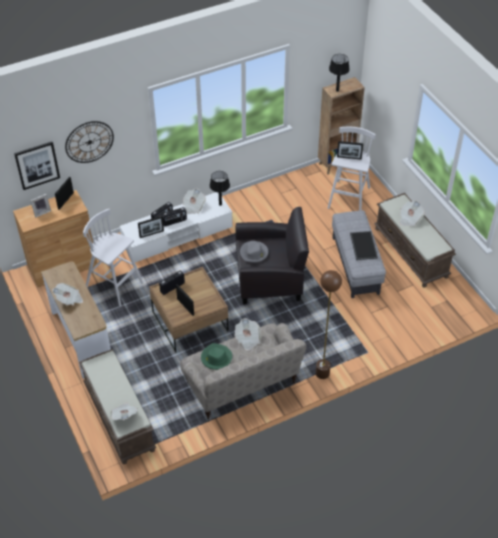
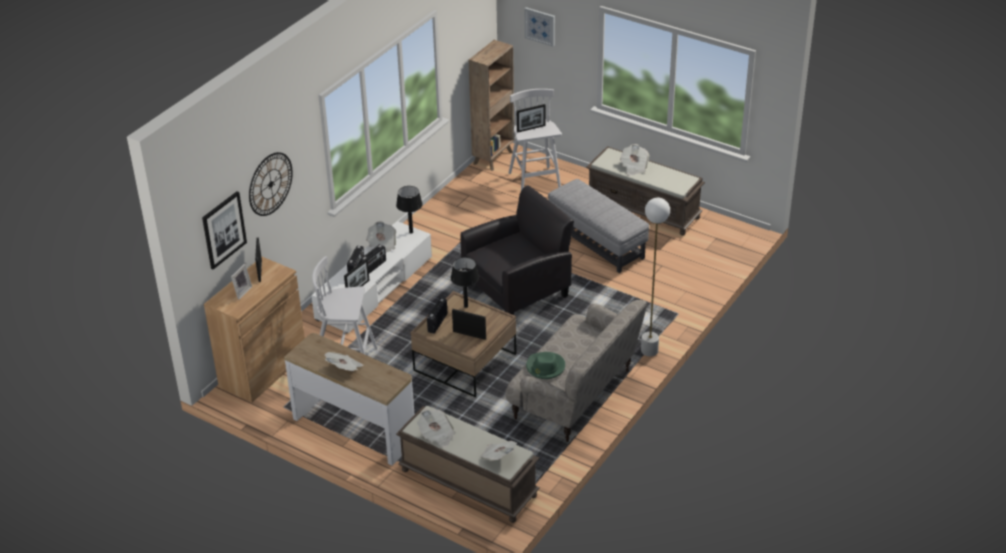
camera: 30 degrees left, 10 degrees down
(247, 339) = (563, 337): newspaper -> newspaper (437, 435)
(254, 253) = (499, 257): grey hat -> none
(322, 373) = (649, 351): brown floor lamp -> white floor lamp
(337, 90) = (487, 57): black table lamp -> black table lamp (465, 306)
(363, 245) = (606, 208): tray -> none
(385, 80) = (540, 26): none -> picture

